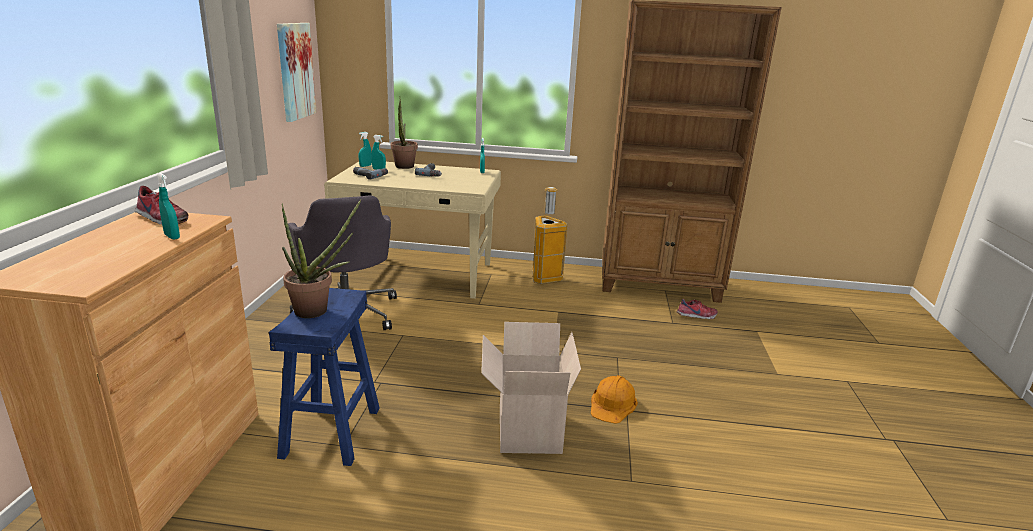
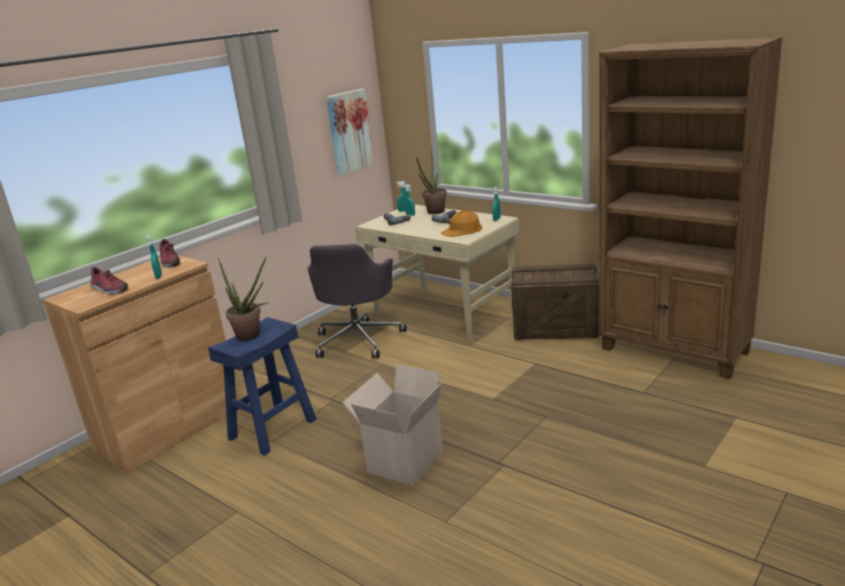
camera: 35 degrees right, 0 degrees up
(544, 278) = (556, 328): trash can -> crate
(613, 404) = (496, 456): orange hard hat -> orange hard hat (462, 230)
(696, 316) = (680, 389): shoe -> shoe (109, 290)

